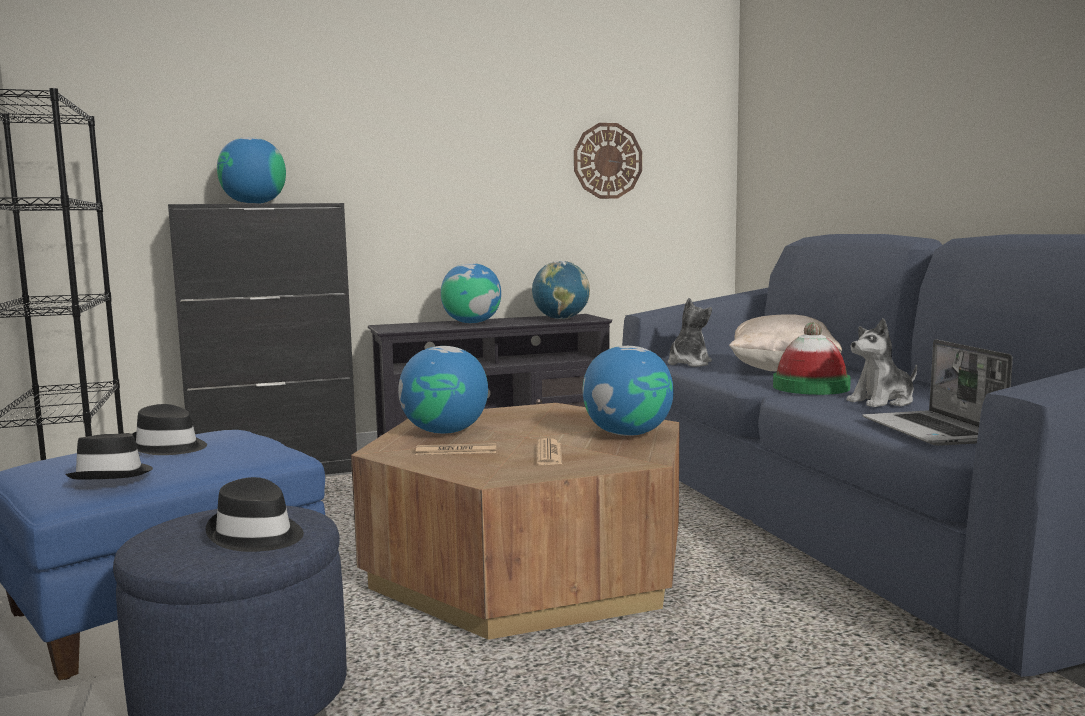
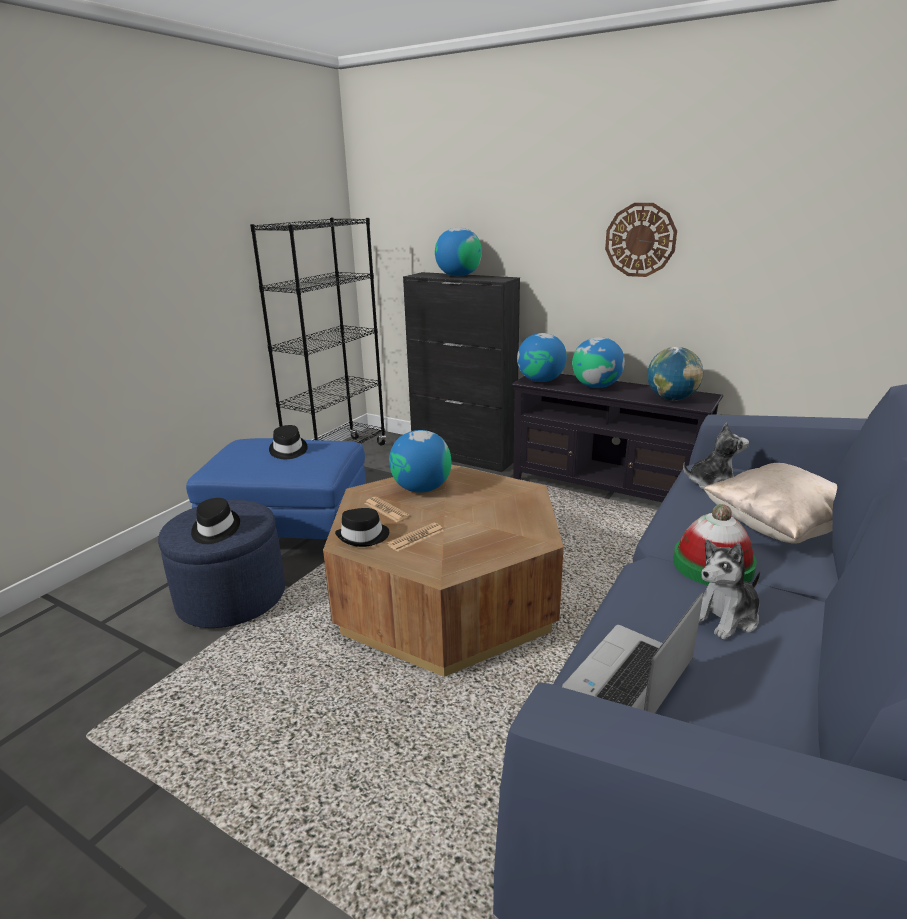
camera: 50 degrees right, 15 degrees up
(113, 474) = (238, 463): black hat -> black hat (363, 536)
(607, 161) = (775, 246): wall clock -> wall clock (640, 240)
(628, 434) = (499, 542): globe -> globe (541, 380)
(882, 401) = (726, 617): plush toy -> plush toy turned 60 degrees counterclockwise

